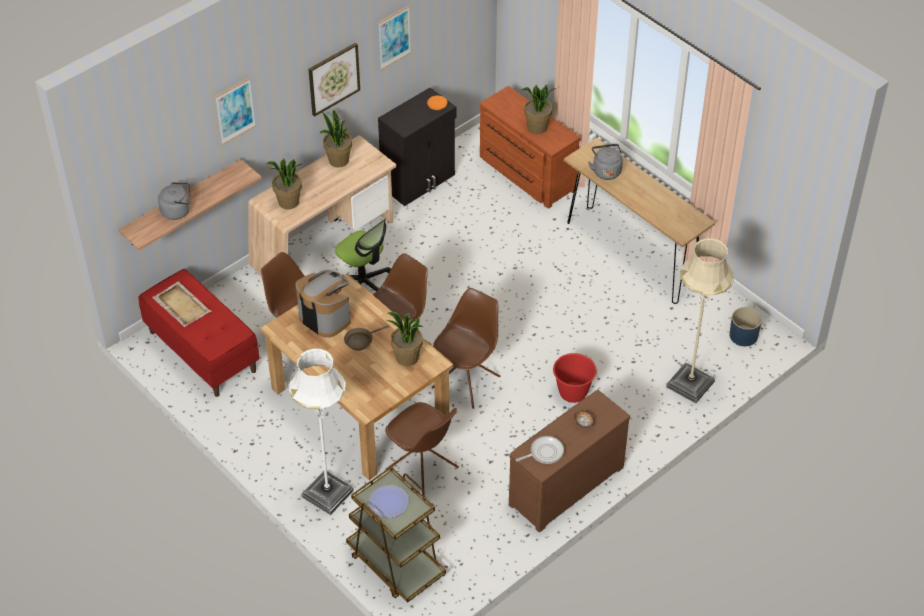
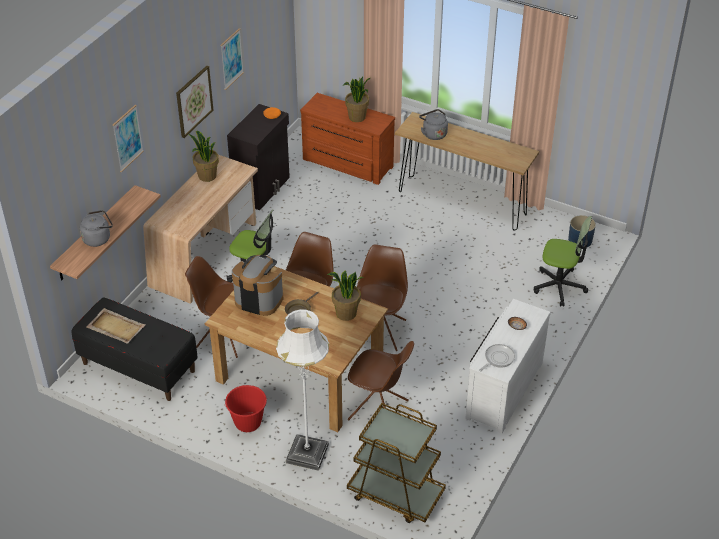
camera: 20 degrees left, 5 degrees down
(202, 351) = (138, 367): red bench -> black bench
(288, 202) = (180, 218): potted plant -> none
(388, 502) = (393, 433): plate -> none
(564, 484) = (502, 389): brown dresser -> white dresser
(573, 392) = (471, 317): red bucket -> red bucket (248, 423)
(690, 384) = (559, 286): beige floor lamp -> office chair

